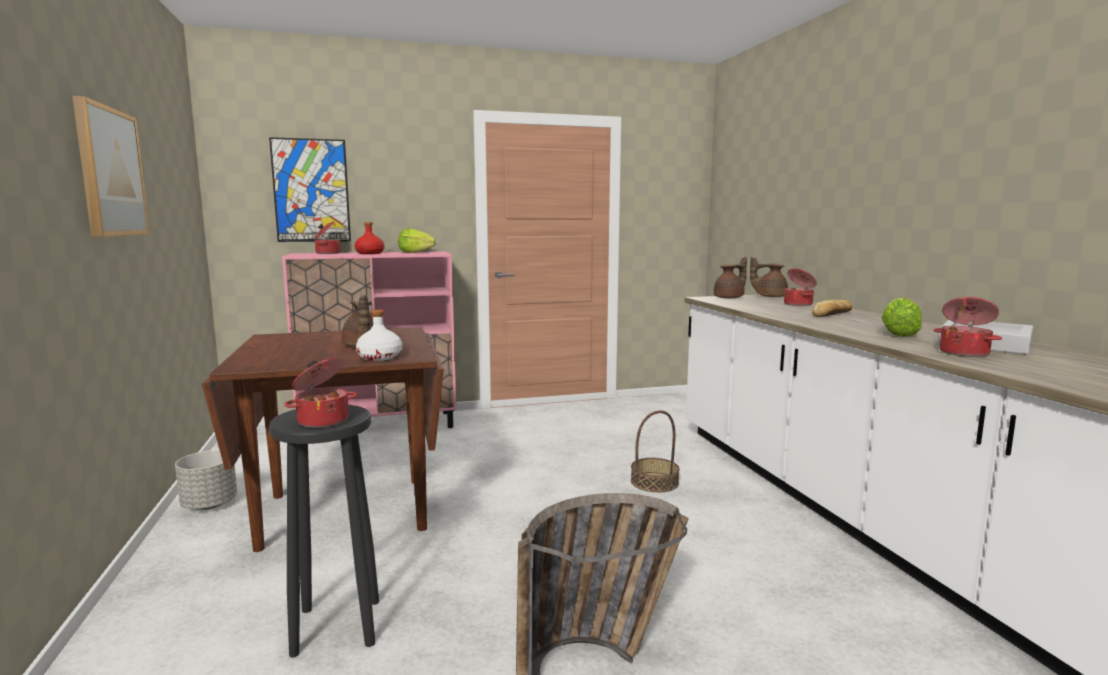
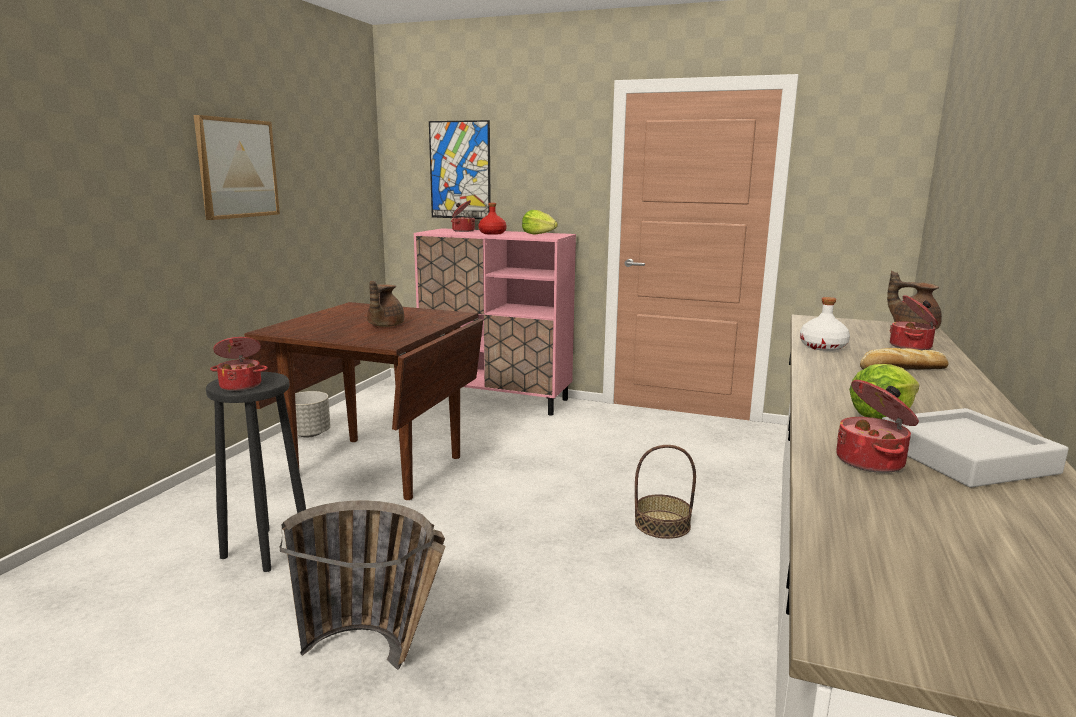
camera: 35 degrees right, 5 degrees up
(379, 357) = (368, 339): white bottle -> white bottle (822, 347)
(730, 298) = (846, 323): brown teapot -> none

